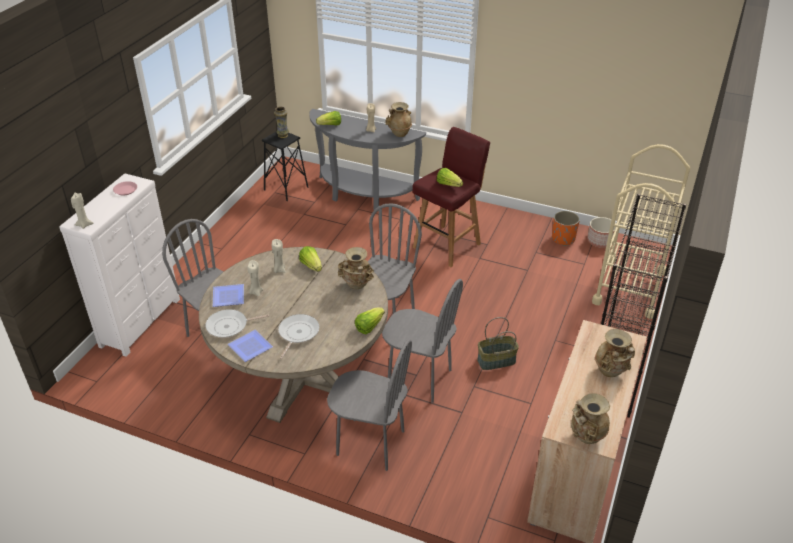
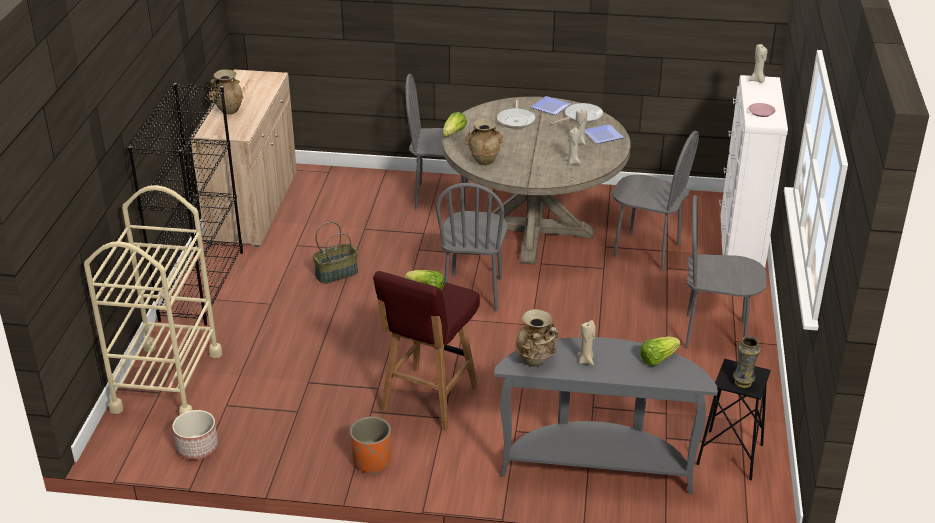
camera: 165 degrees right, 5 degrees down
(311, 266) = (542, 170): lettuce -> none
(419, 378) = (414, 247): grey chair -> grey chair (715, 334)
(563, 239) = (255, 441): orange planter -> orange planter (371, 461)
(586, 437) = (254, 75): beige vase -> none

